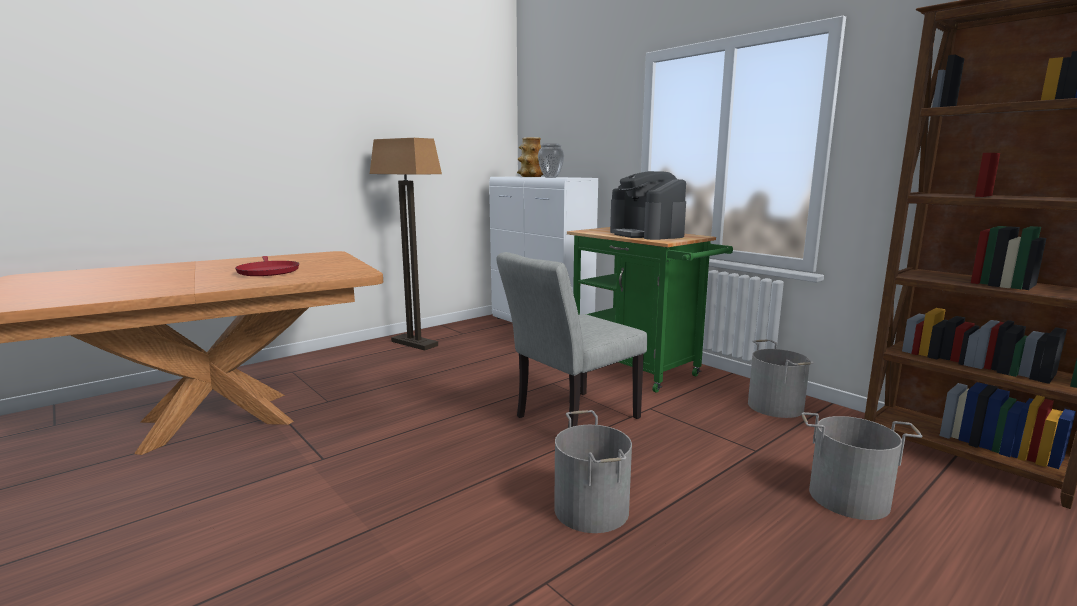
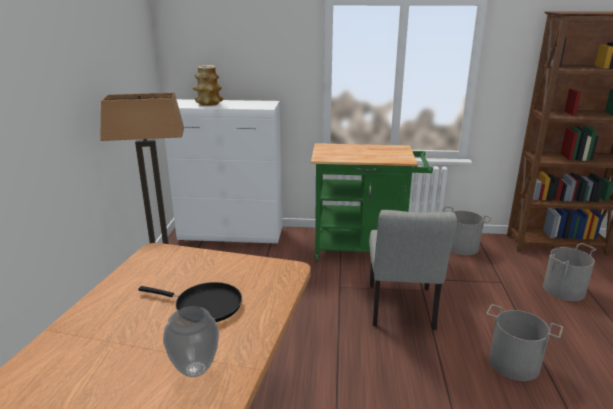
camera: 45 degrees left, 10 degrees up
(268, 271) = (204, 305): red frying pan -> black frying pan
(550, 177) = (245, 106): vase -> vase (195, 370)
(646, 234) = (371, 153): coffee machine -> none

